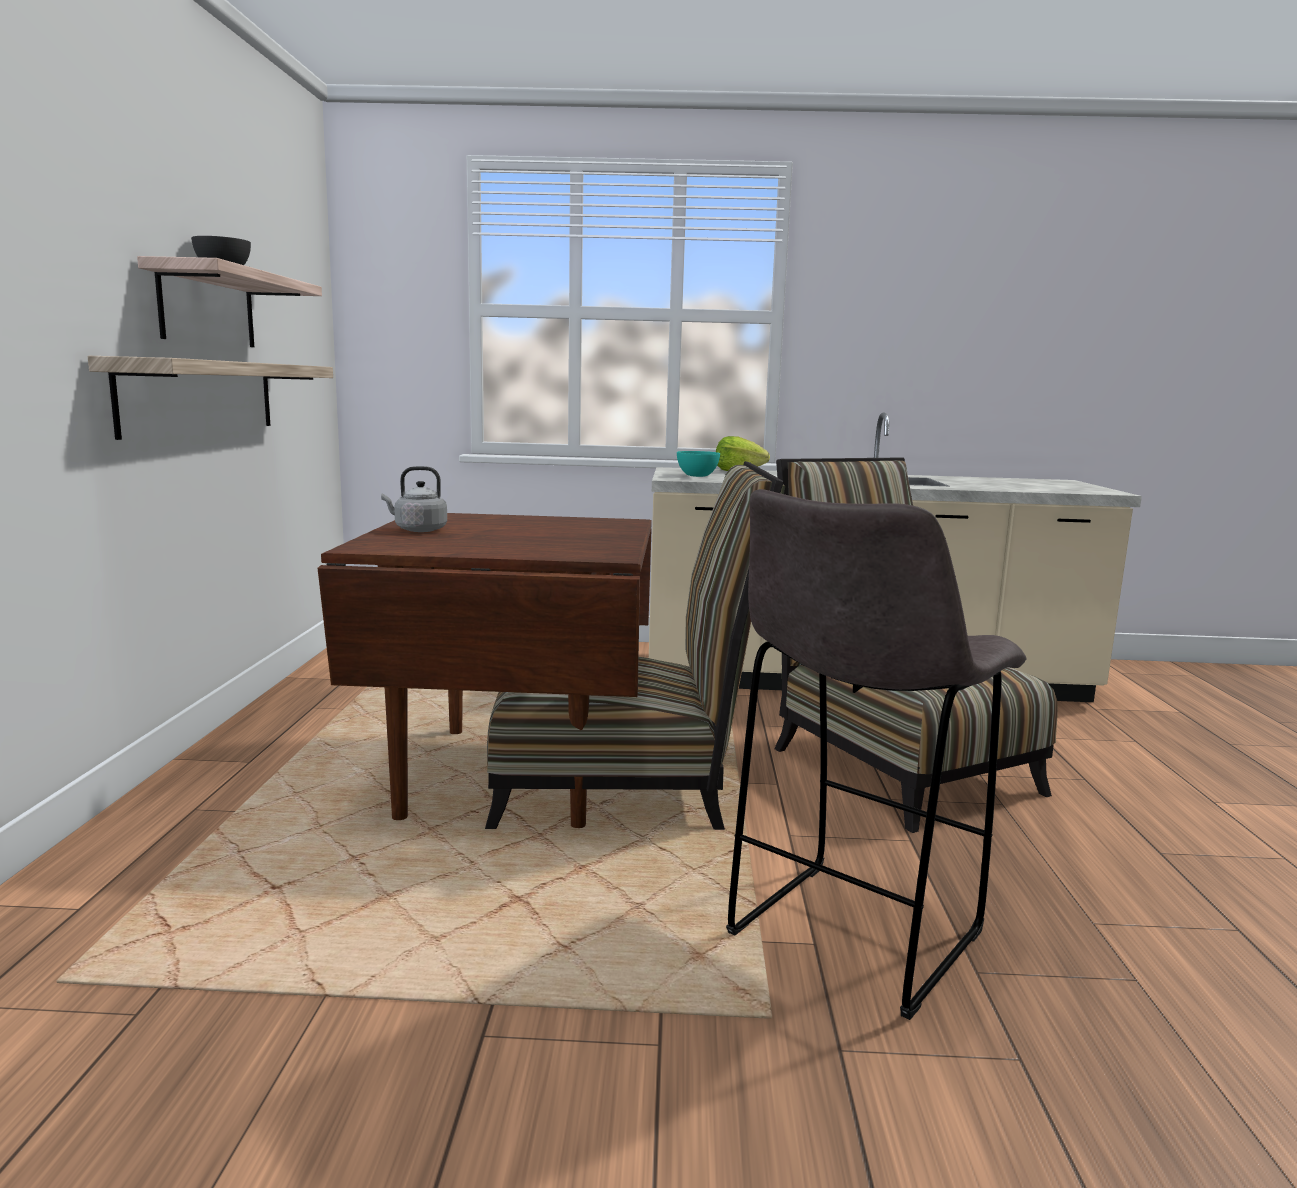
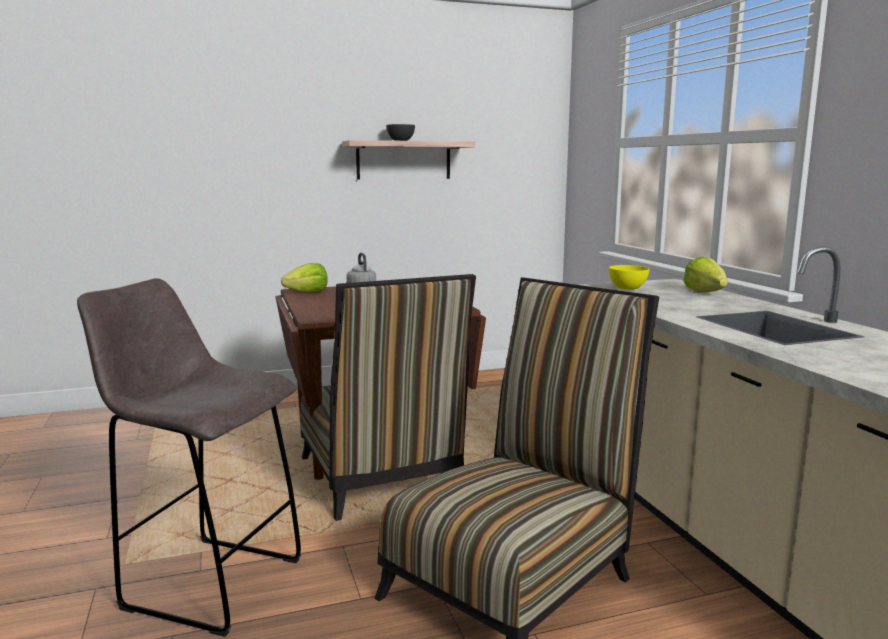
camera: 70 degrees right, 0 degrees up
(201, 396) = (390, 207): shelf -> none
(397, 546) = (308, 293): none -> lettuce
(697, 476) = (627, 288): turquoise bowl -> yellow bowl

